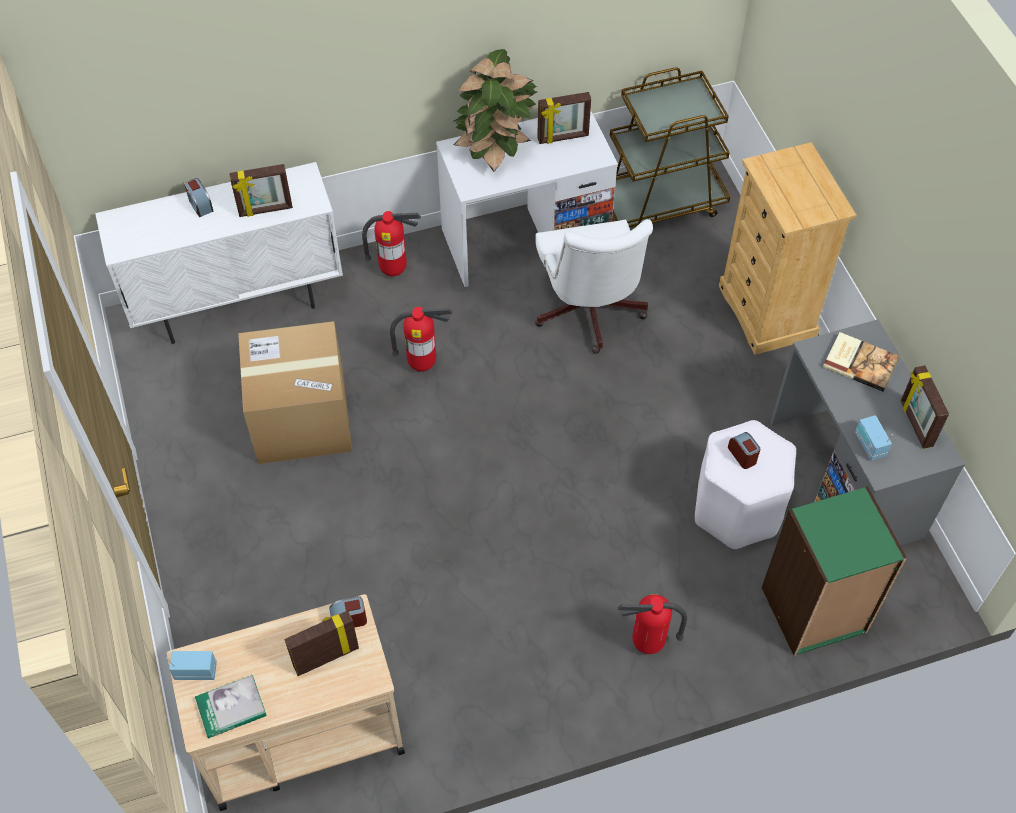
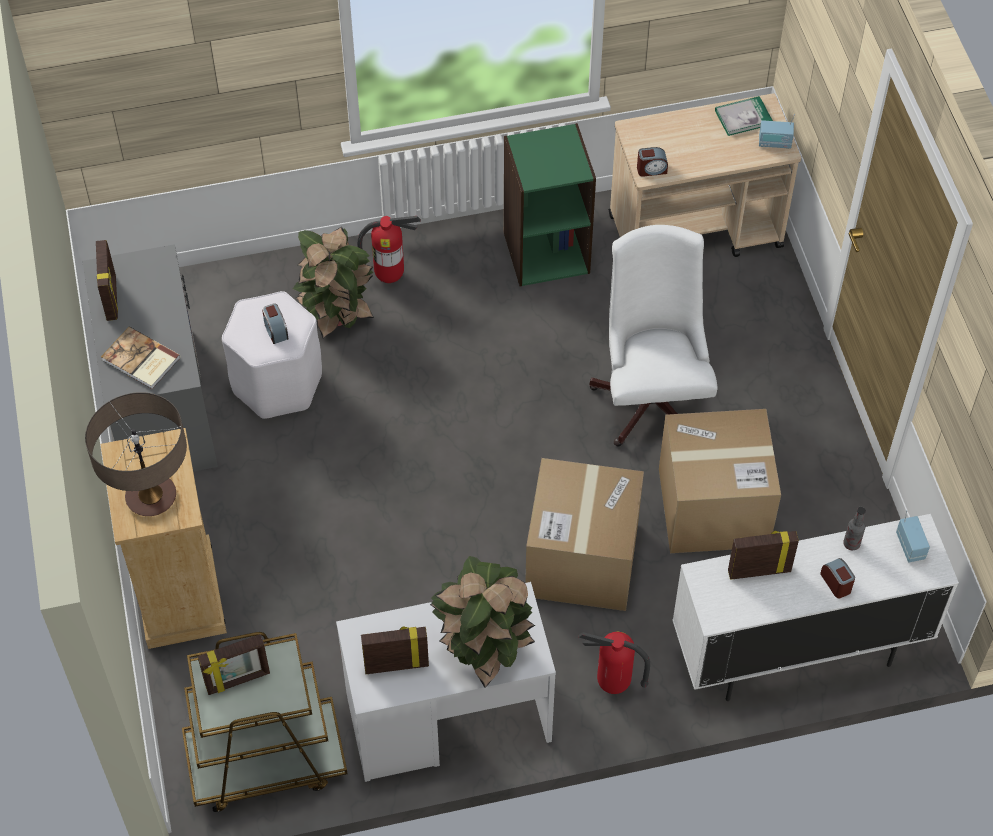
camera: 175 degrees left, 0 degrees up
(182, 235) = (851, 544): none -> bottle
(326, 656) = (670, 145): picture frame -> picture frame (238, 681)
(422, 364) = (582, 560): fire extinguisher -> cardboard box
(588, 315) = (386, 606): white office chair -> white office chair (652, 395)
(695, 593) = (337, 314): none -> potted plant
(793, 175) = (151, 497): none -> table lamp
(814, 611) = (232, 292): green bookcase -> green bookcase (546, 252)
(869, 445) = (163, 282): radio -> radio (910, 546)

